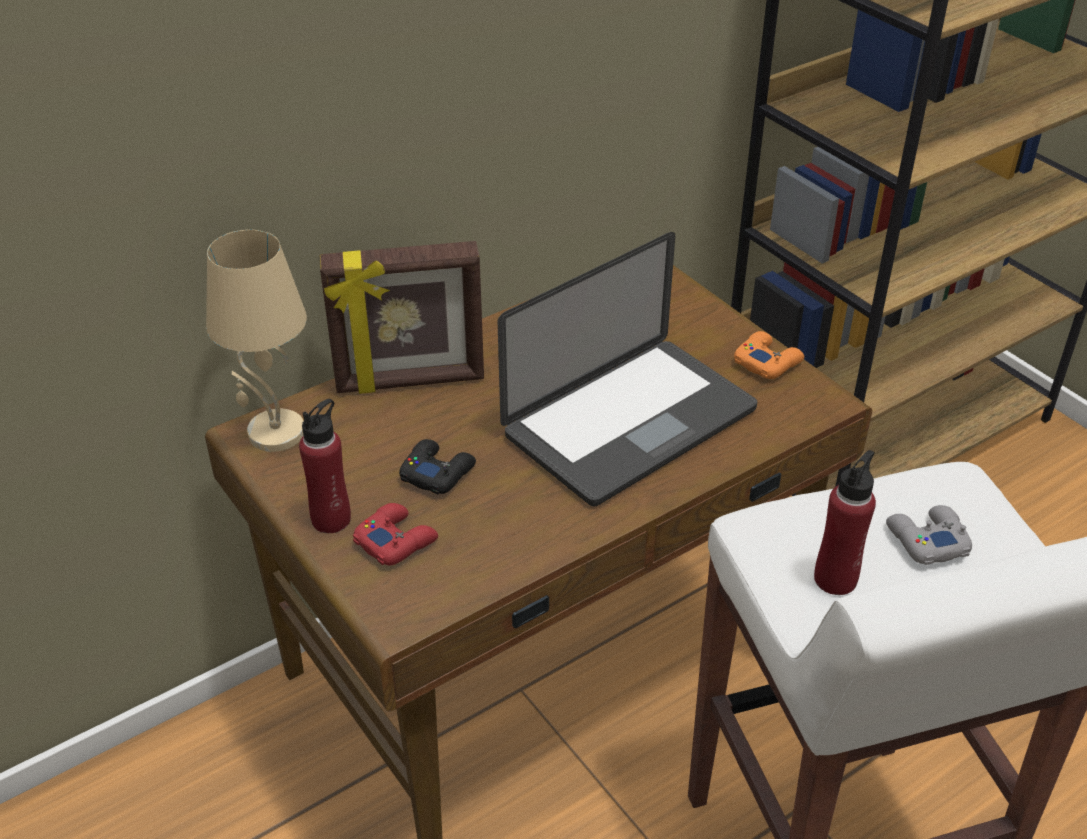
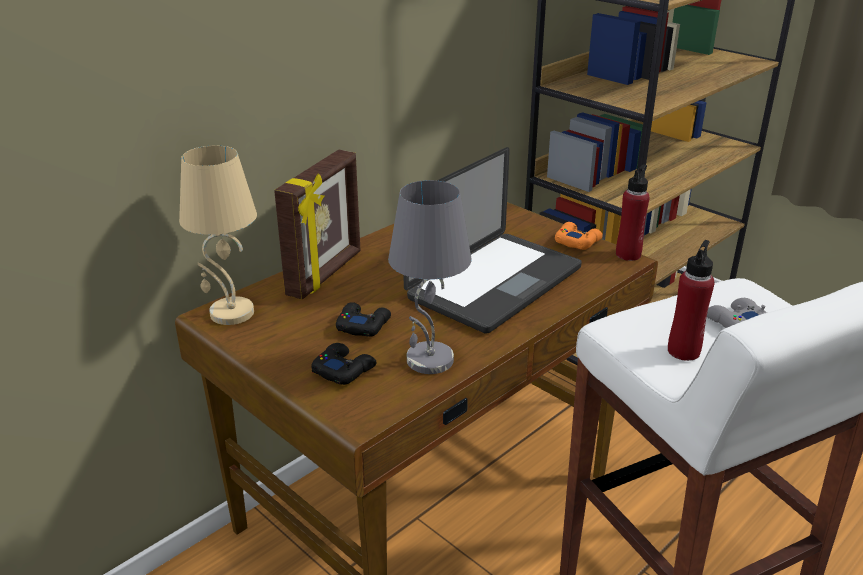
camera: 10 degrees left, 10 degrees down
(331, 519) = (289, 361): red bottle -> red bottle (628, 254)
(396, 540) = (343, 369): red game controller -> black game controller
(410, 381) = (326, 274): picture frame -> picture frame turned 45 degrees counterclockwise
(507, 540) = (429, 361): none -> grey table lamp

